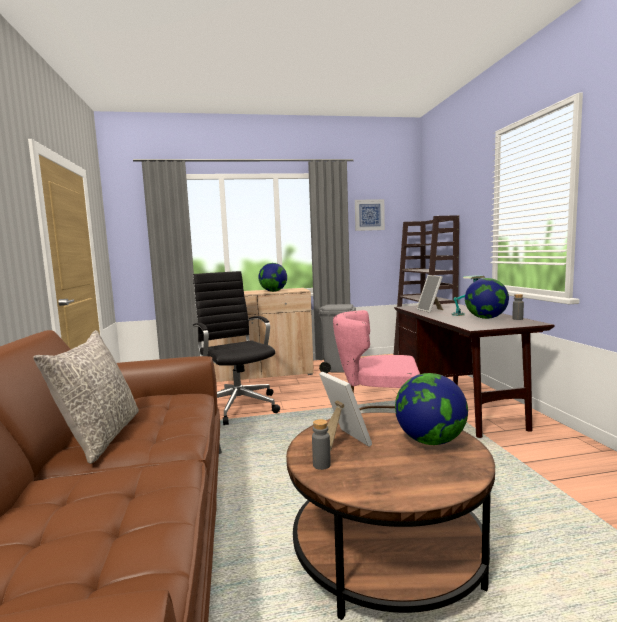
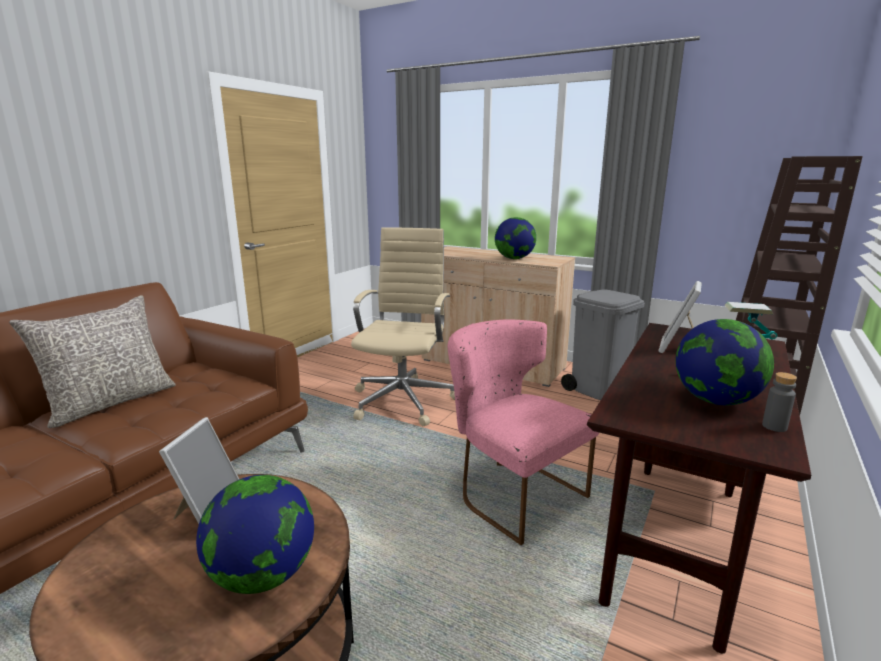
camera: 40 degrees right, 10 degrees up
(237, 406) = (404, 400): black office chair -> beige office chair
(321, 465) = (131, 532): grey bottle -> none
(369, 215) = (723, 142): picture -> none

